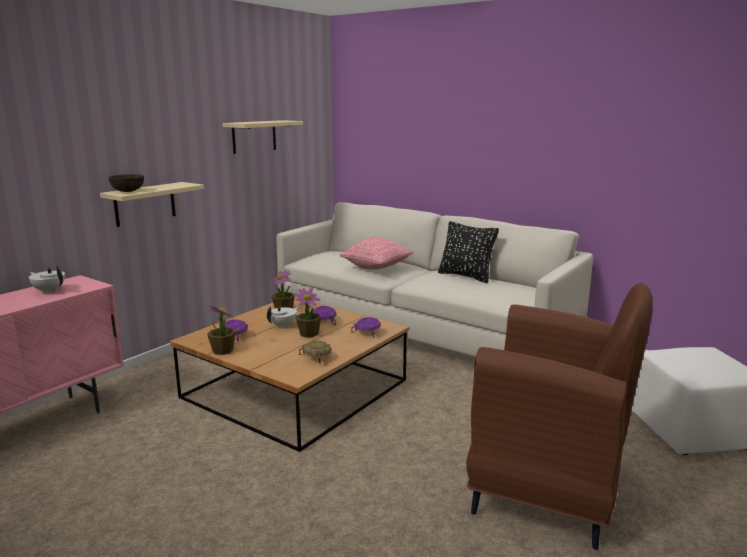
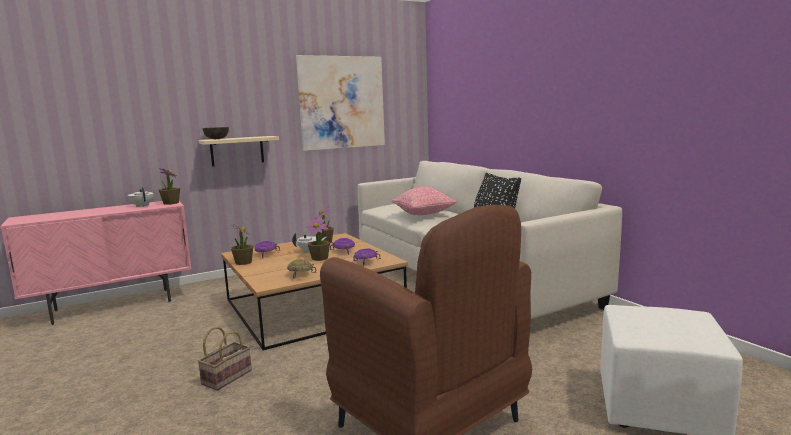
camera: 25 degrees right, 5 degrees down
(85, 283) = (171, 203): none -> potted plant
(254, 136) = (342, 102): beige shelf -> picture
(295, 491) = (227, 376): none -> basket

